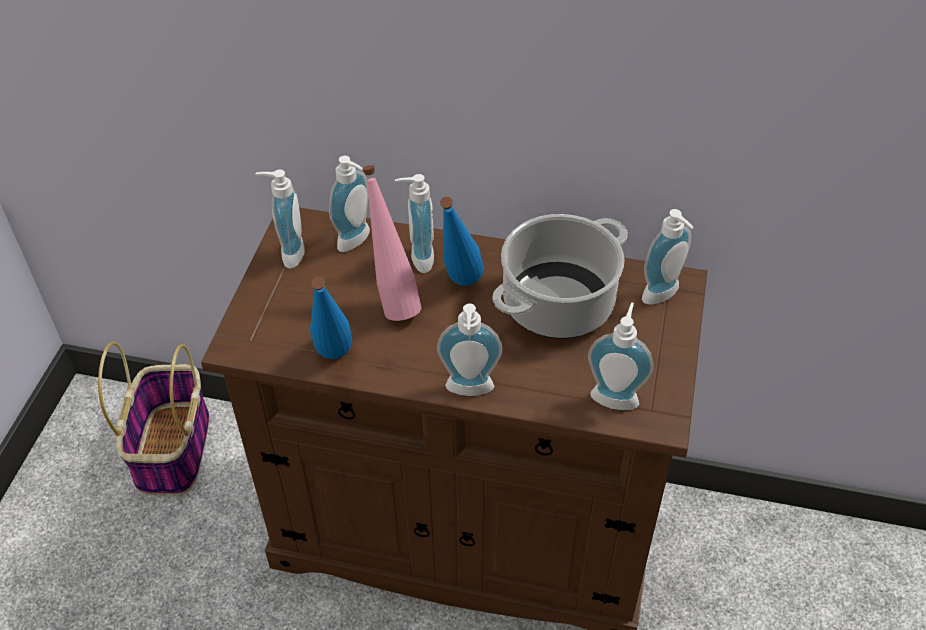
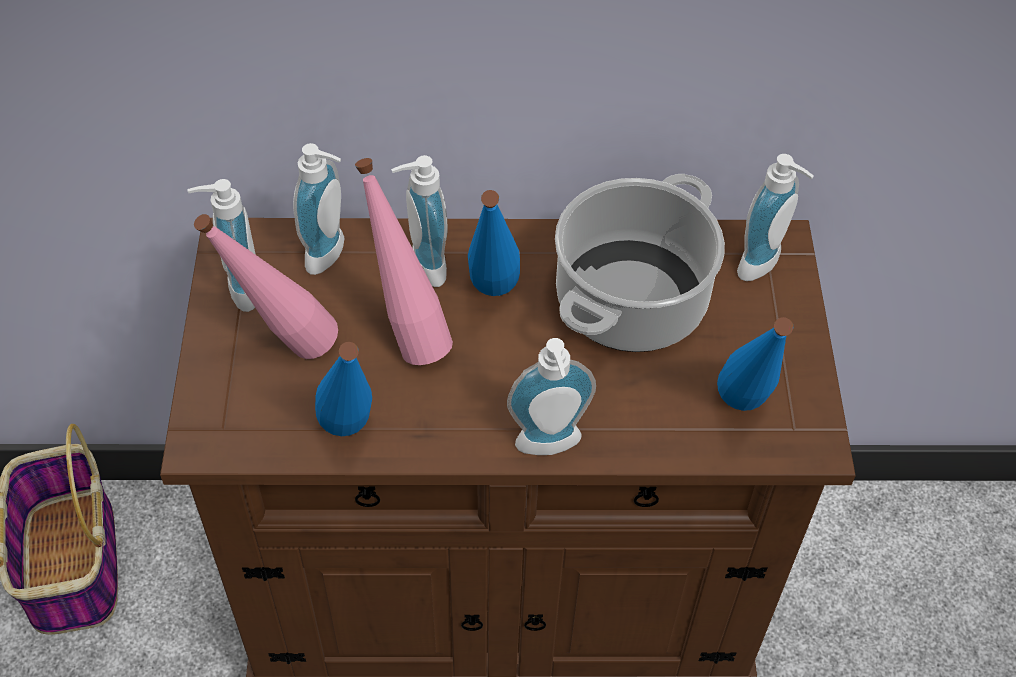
camera: 15 degrees left, 5 degrees up
(307, 296) = (284, 349): none -> pink bottle
(615, 395) = (743, 416): soap dispenser -> blue bottle

